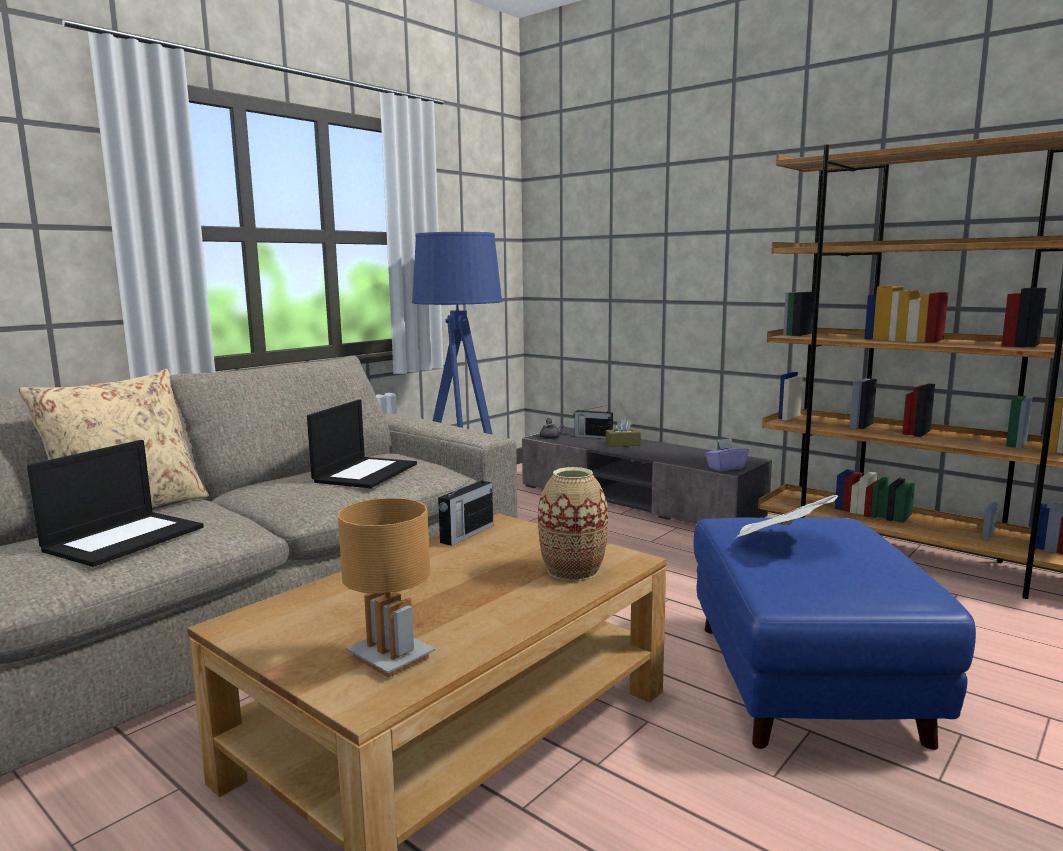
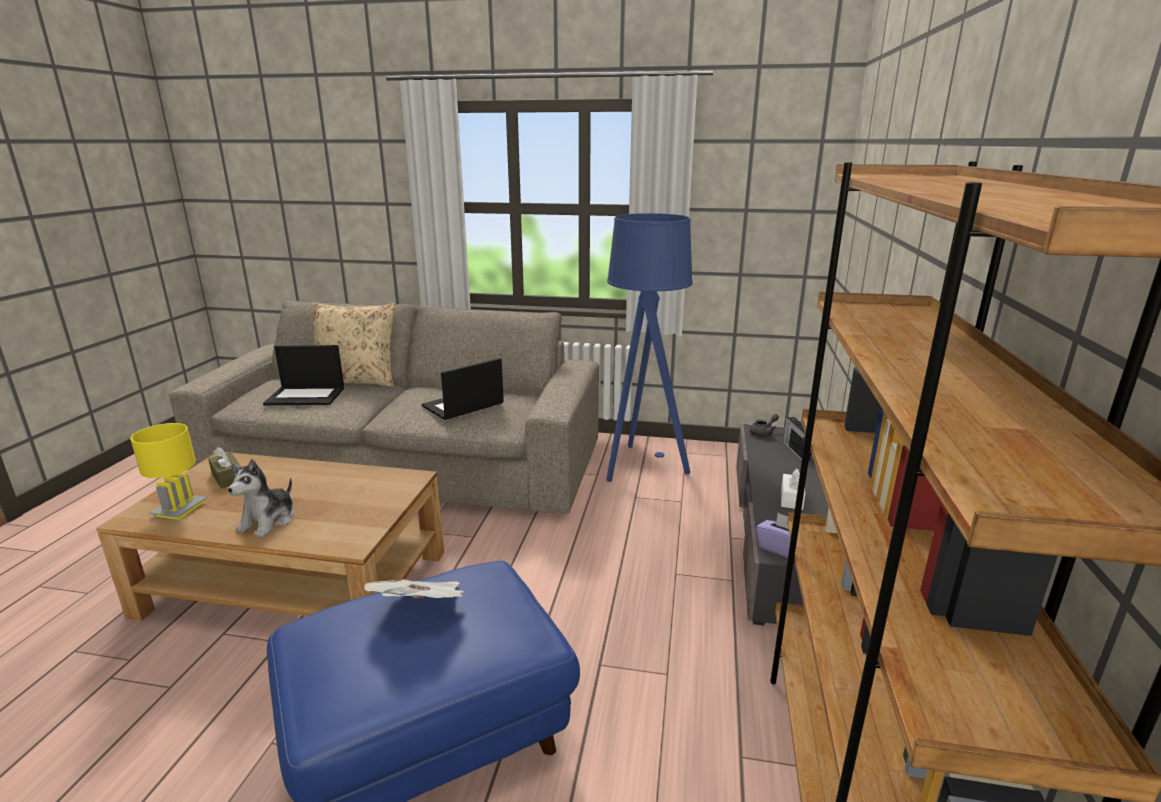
camera: 60 degrees right, 10 degrees up
(365, 472) = (462, 405): laptop -> laptop turned 150 degrees clockwise
(390, 657) = (179, 509): brown table lamp -> yellow table lamp
(466, 534) = (382, 473): radio -> none
(516, 597) = (268, 521): none -> plush toy
(572, 570) = (323, 528): vase -> none
(623, 444) = (790, 472): brown tissue box -> brown tissue box (228, 477)
(661, 452) = (791, 498): none -> white tissue box

